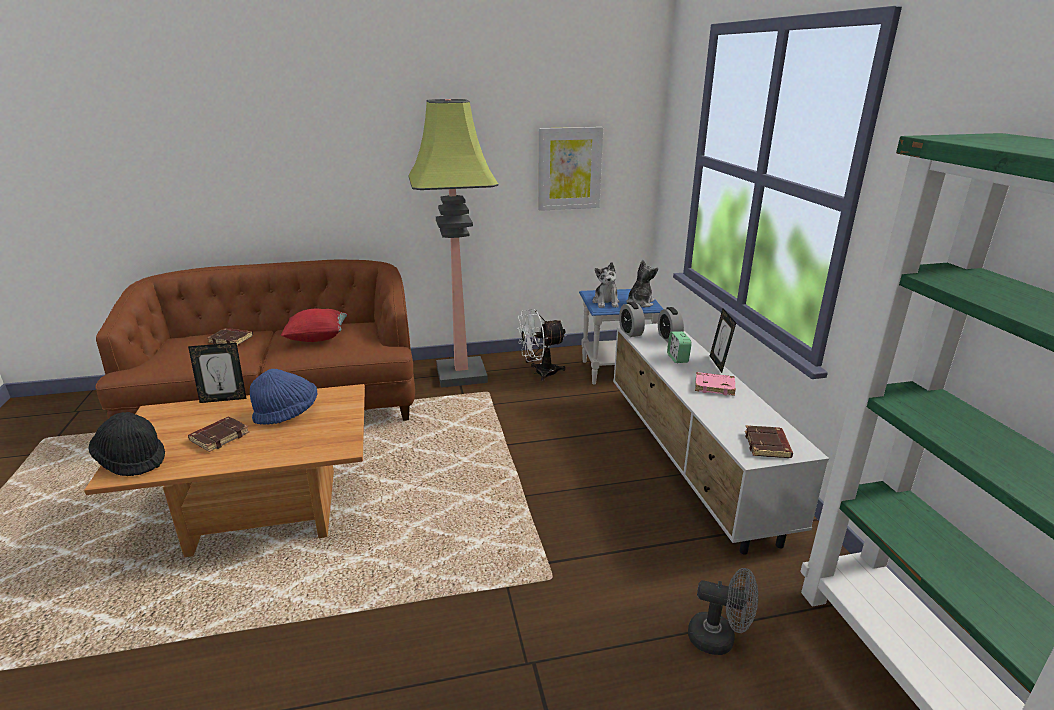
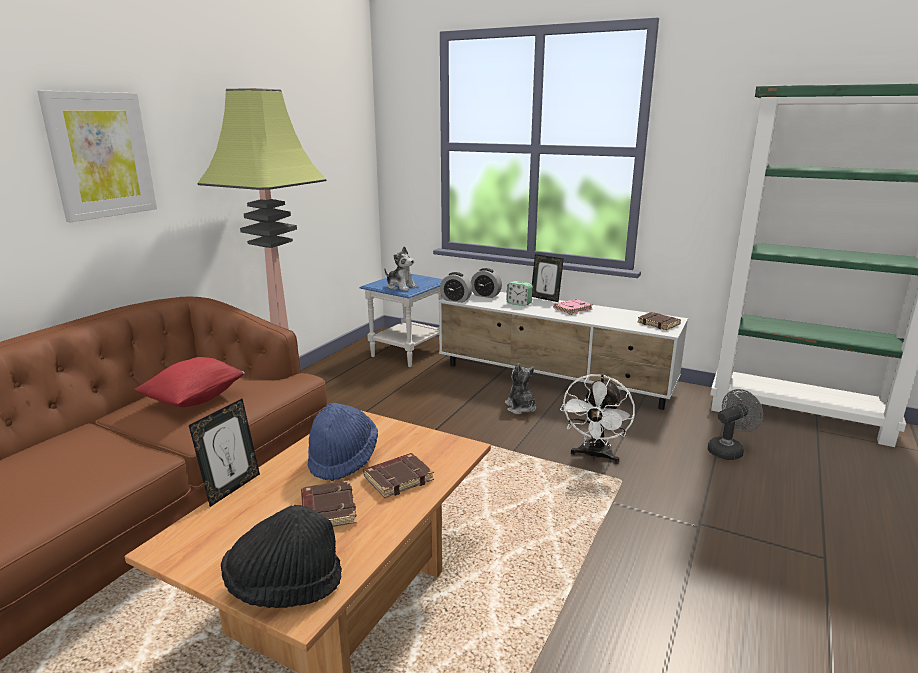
camera: 50 degrees left, 5 degrees down
(232, 339) = (70, 446): brown book -> brown book (398, 478)
(540, 373) = (355, 377): white fan -> white fan (595, 456)
(569, 168) = (321, 168): picture -> picture (101, 155)
(640, 303) = (424, 280): plush toy -> plush toy (520, 408)

